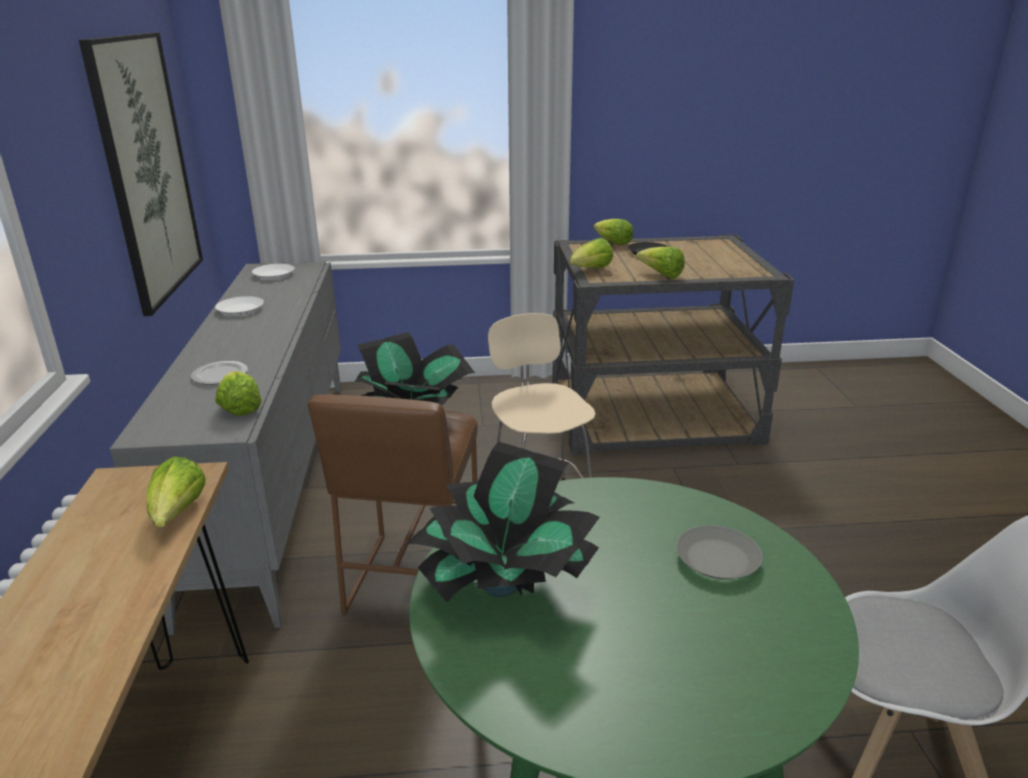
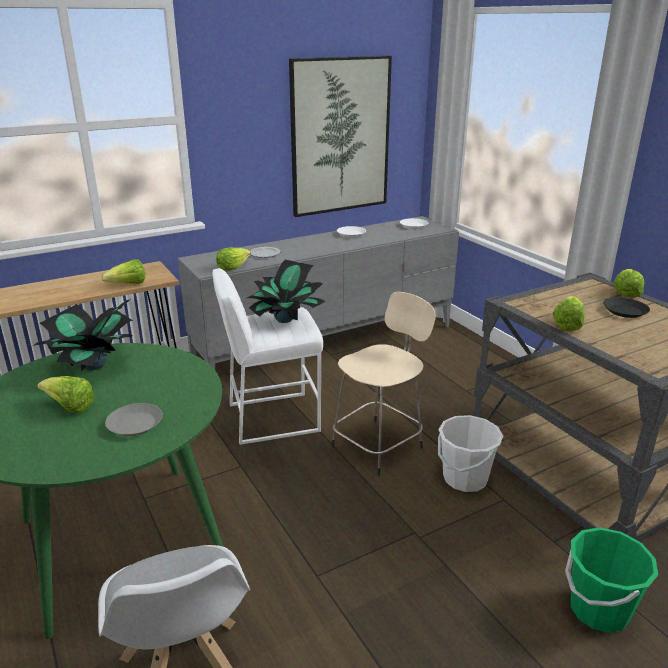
camera: 65 degrees right, 0 degrees up
(413, 580) = (272, 418): brown stool -> white stool
(591, 269) = (535, 297): lettuce -> lettuce (70, 407)
(631, 477) = (465, 478): none -> white bucket
(821, 474) = (598, 609): none -> green bucket

